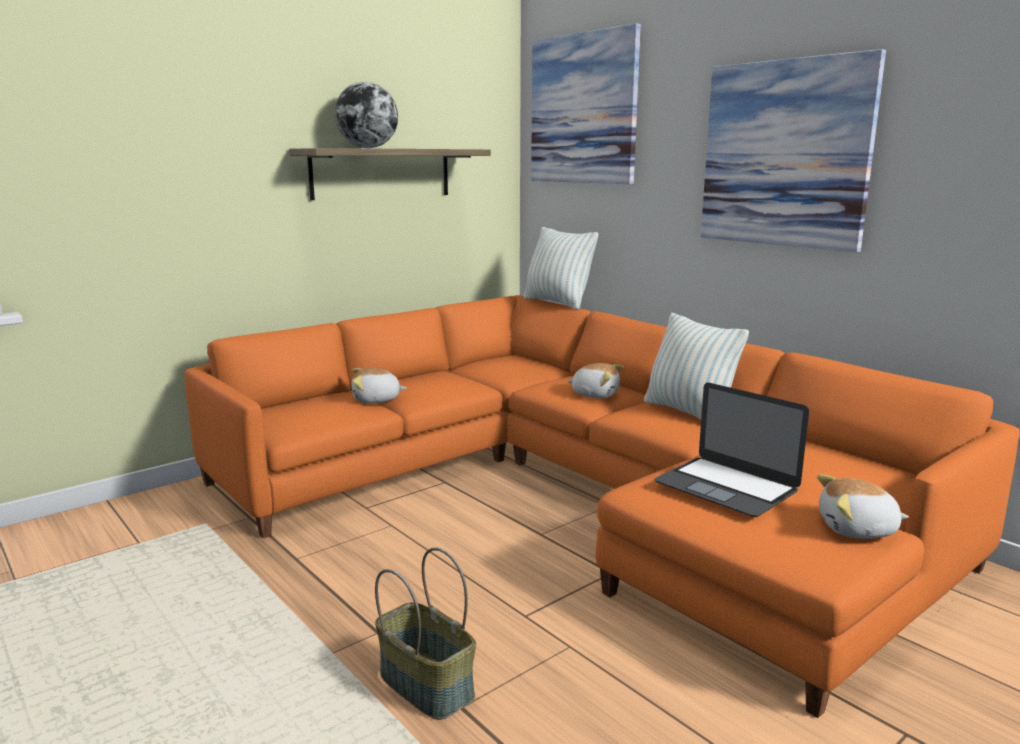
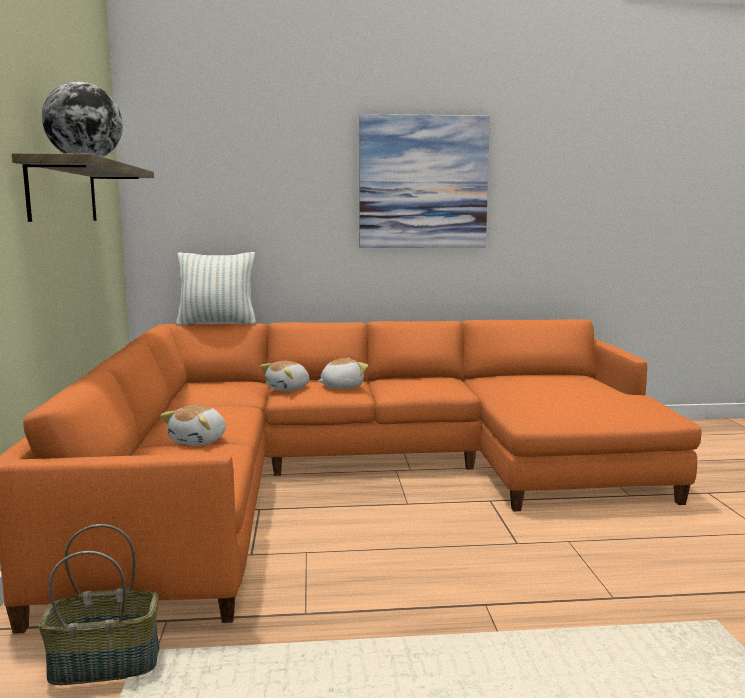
camera: 55 degrees left, 5 degrees down
(428, 685) = (577, 602): basket -> basket (106, 663)
(583, 109) = (212, 139): picture -> none
(689, 412) = (419, 380): pillow -> none
(726, 486) = (557, 401): laptop -> none
(857, 530) = (634, 398): plush toy -> plush toy (289, 388)

